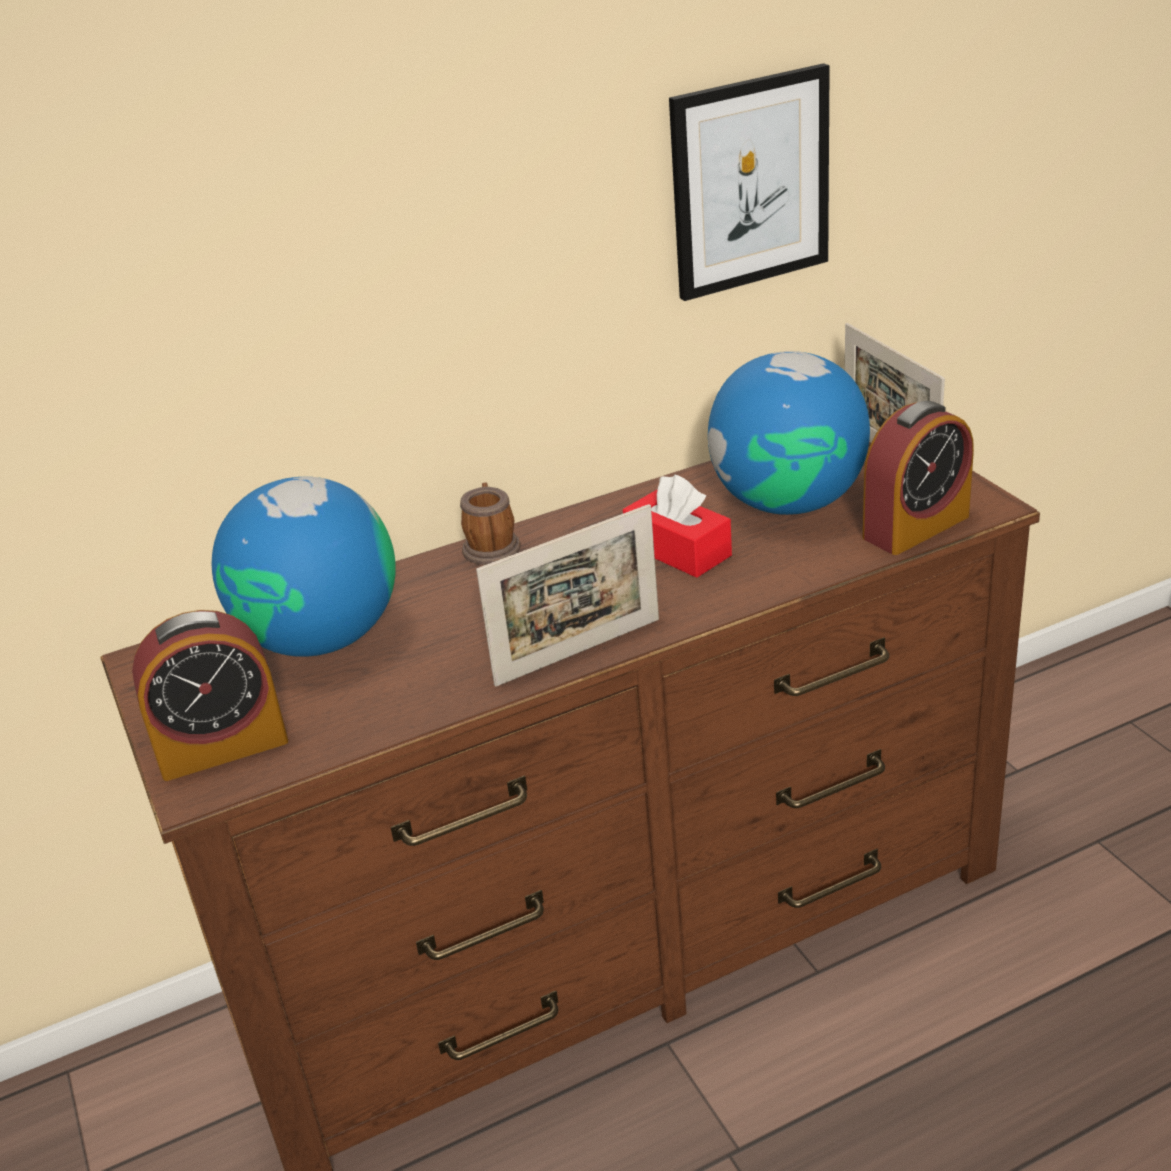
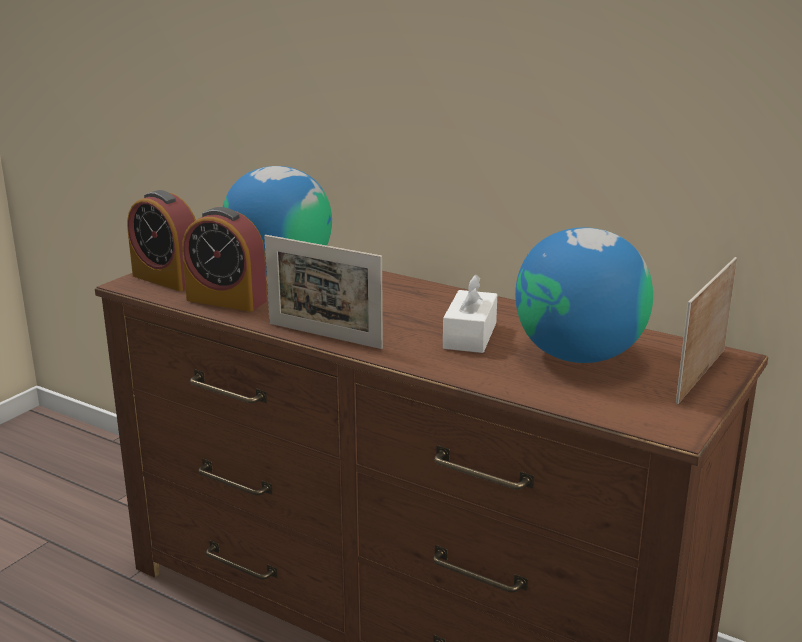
camera: 55 degrees right, 10 degrees down
(491, 546) = (414, 285): mug -> none
(678, 550) = (470, 335): red tissue box -> white tissue box
(750, 182) = (683, 105): picture -> none
(916, 527) = (602, 407): alarm clock -> alarm clock (227, 300)

